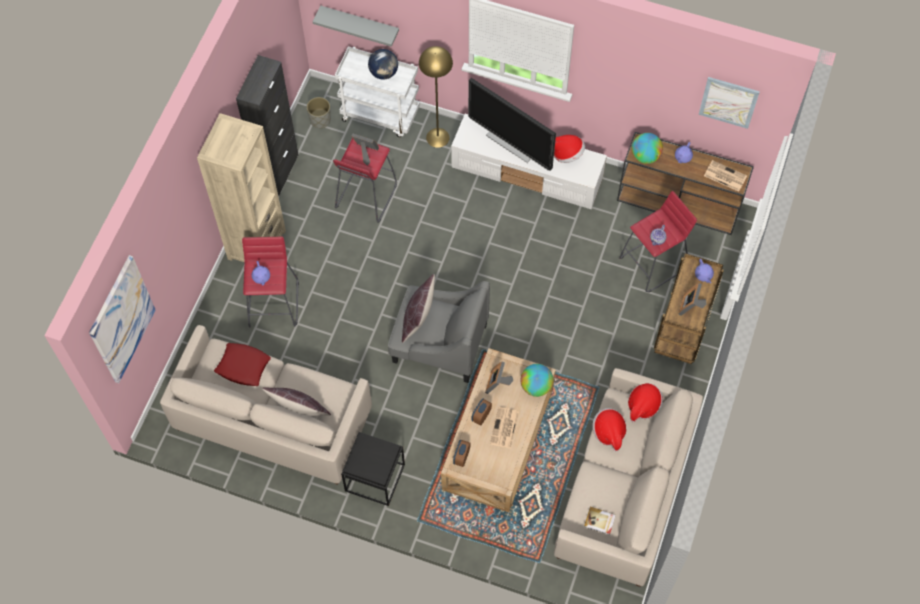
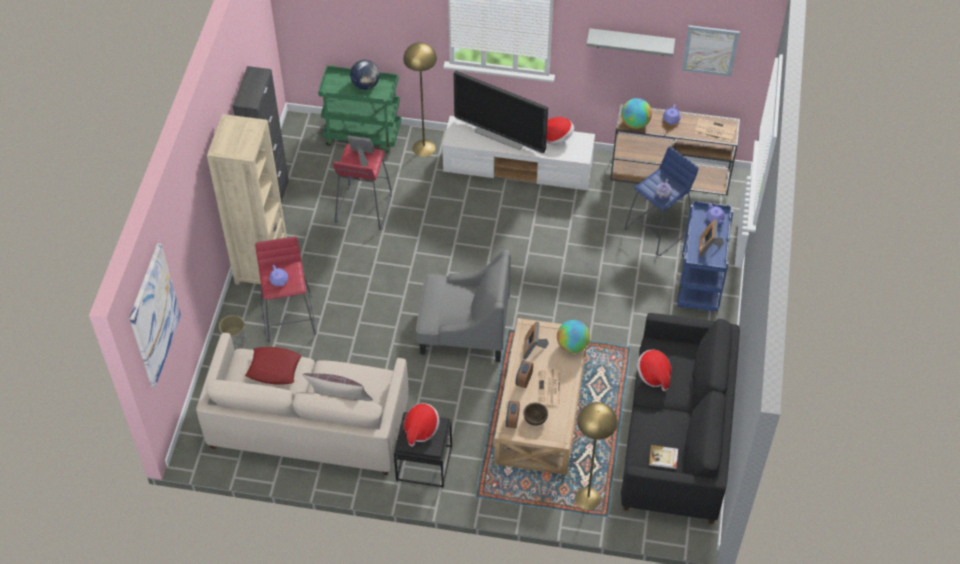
camera: 10 degrees left, 10 degrees down
(320, 120) = (304, 147): grey planter -> grey planter (234, 340)
(360, 24) = (338, 37): grey shelf -> grey shelf (631, 42)
(381, 114) = (364, 135): white cart -> green cart
(418, 319) = (442, 302): brown pillow -> none
(484, 458) = (535, 418): none -> brown bowl
(524, 540) = (587, 498): none -> yellow floor lamp
(624, 491) = (676, 438): beige sofa -> black sofa
(643, 405) = (682, 346): hat -> hat (421, 429)
(654, 263) = (659, 229): red stool -> blue stool
(682, 330) = (700, 285): brown cart -> blue cart

